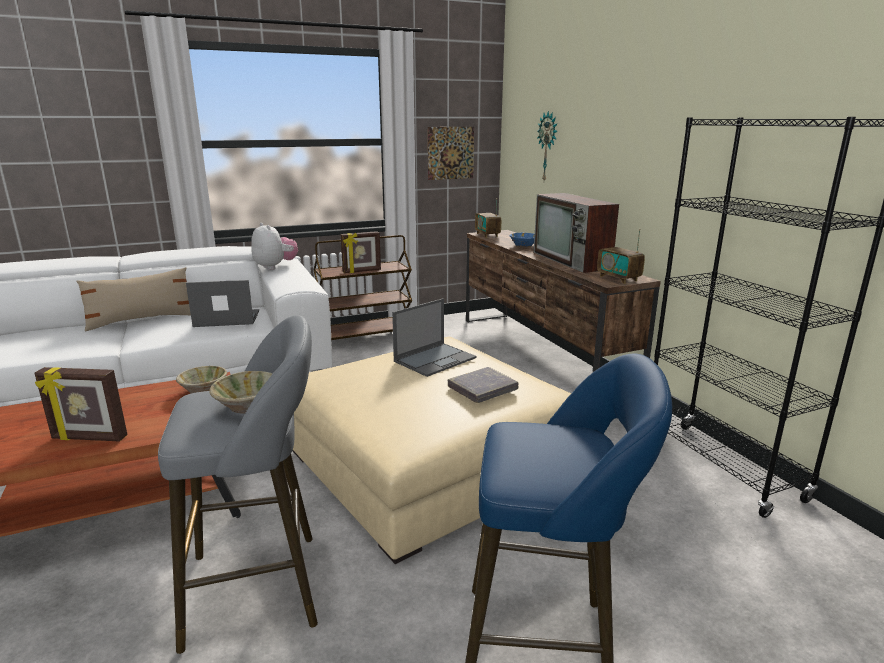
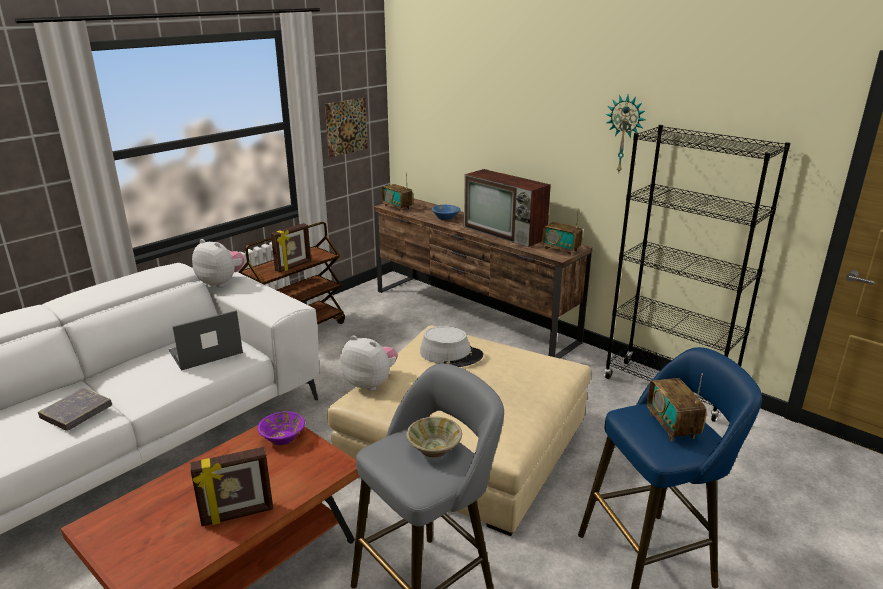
camera: 25 degrees left, 5 degrees up
(142, 320) = (106, 374): beige pillow -> none
(204, 390) = (283, 437): beige bowl -> purple bowl
(334, 367) = (370, 383): none -> plush toy
(435, 359) = (451, 354): laptop -> grey hat
(482, 389) = (515, 375): grey book -> grey book (76, 412)
(548, 147) = (455, 122): wall clock -> wall clock (624, 134)
(556, 452) = (672, 426): none -> radio

